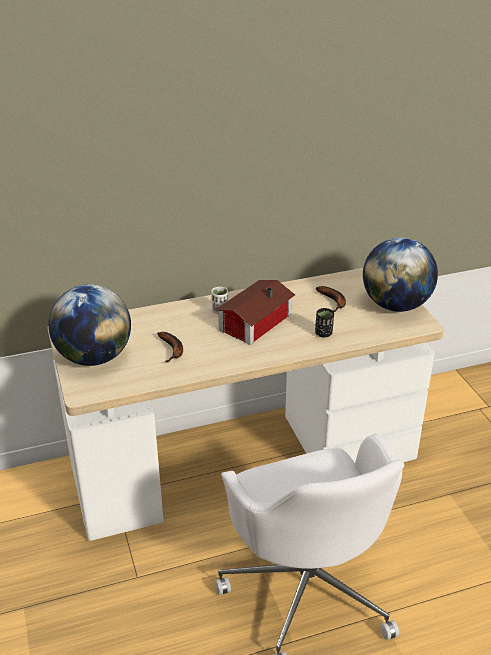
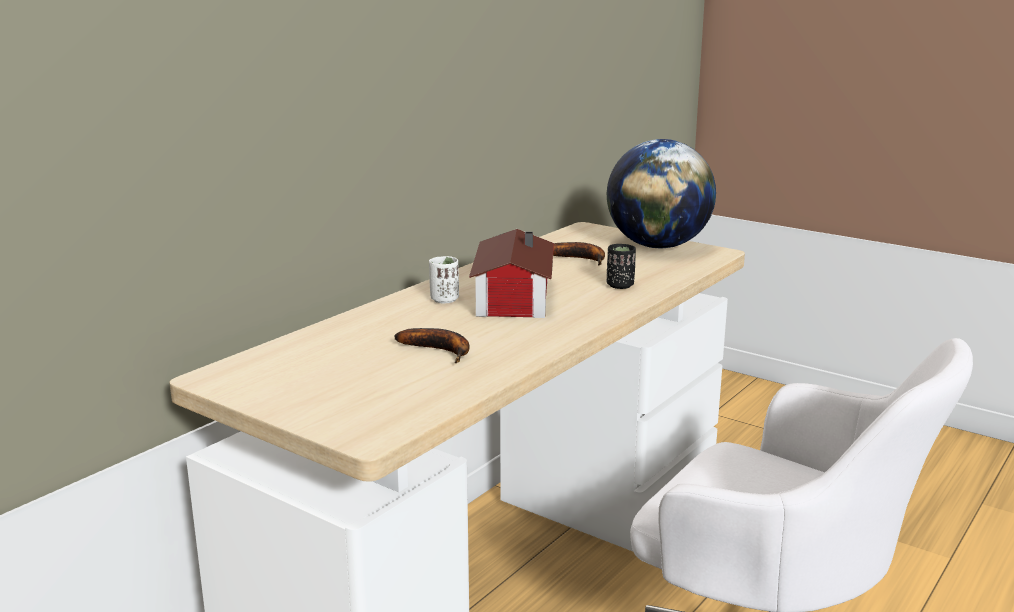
camera: 35 degrees left, 15 degrees down
(94, 357) = (322, 392): globe -> none

